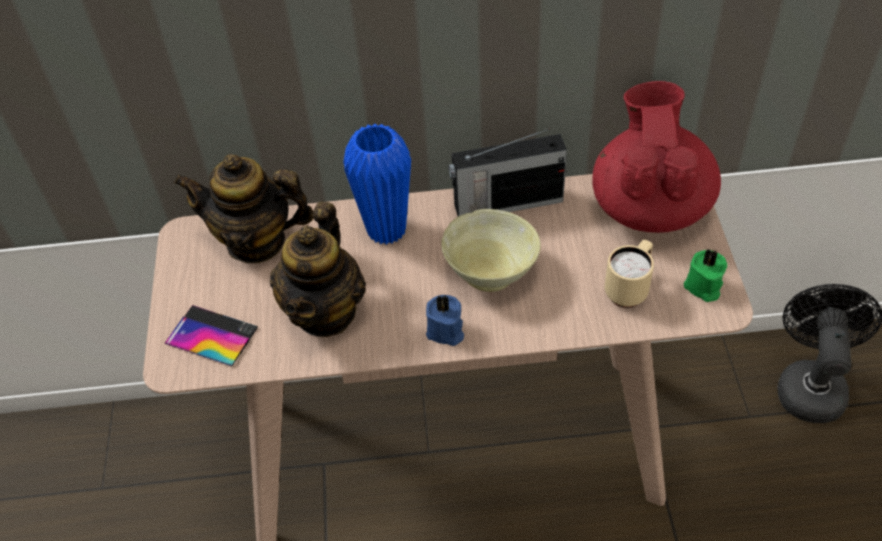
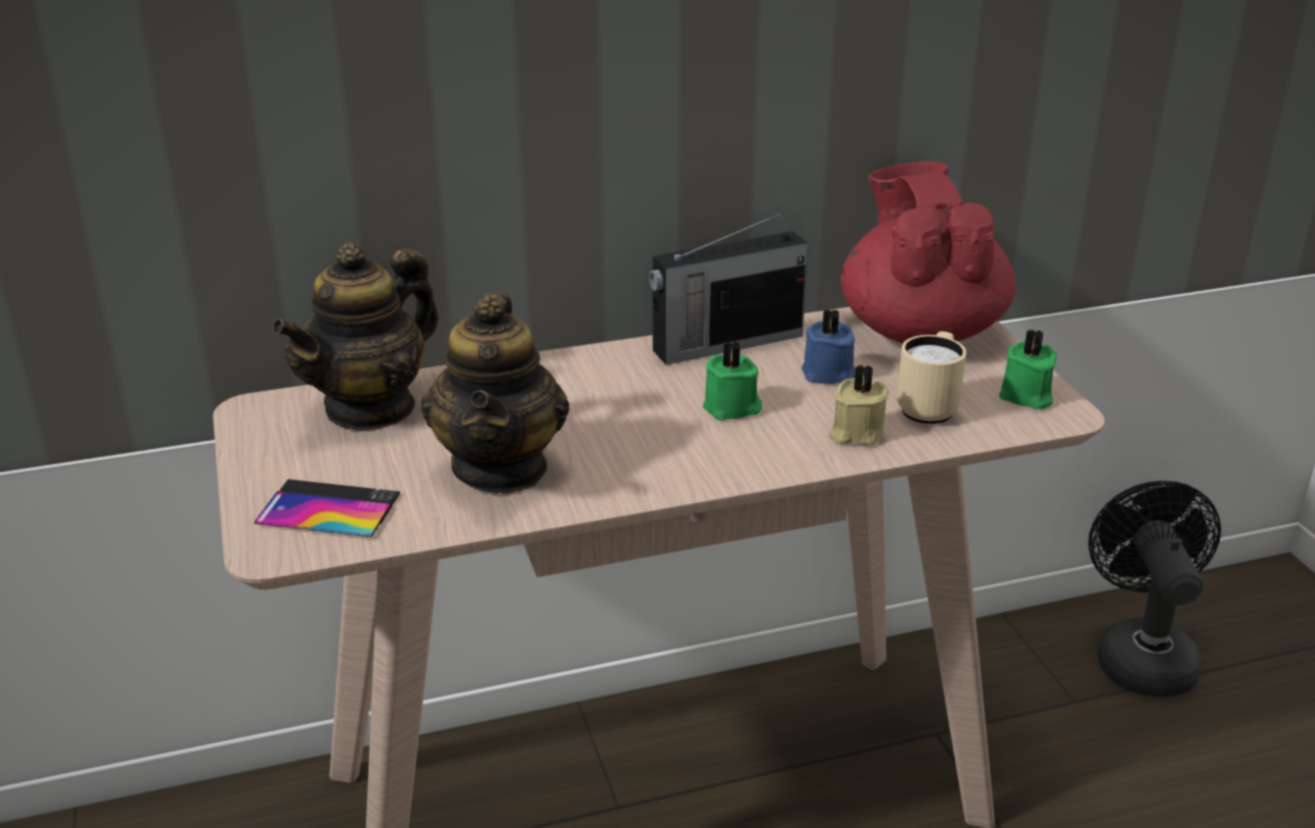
camera: 15 degrees left, 20 degrees down
(256, 241) = (371, 408): teapot -> teapot turned 45 degrees counterclockwise
(386, 230) = (564, 381): blue vase -> none
(445, 331) = (688, 471): blue candle -> blue candle (829, 374)
(492, 272) = (732, 408): beige bowl -> green candle
(568, 308) = (855, 433): none -> beige candle

